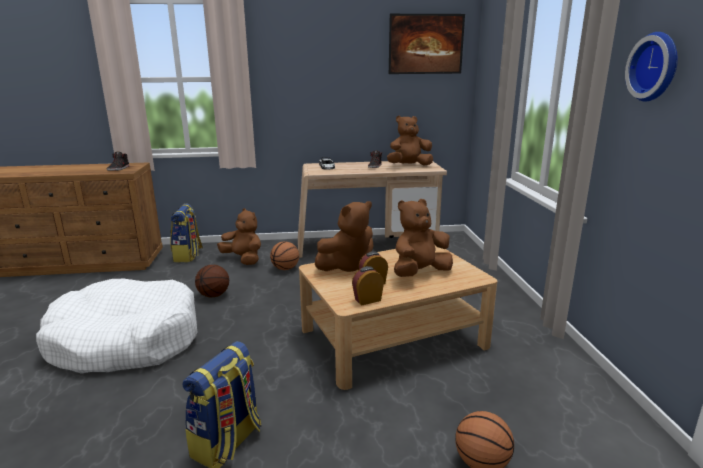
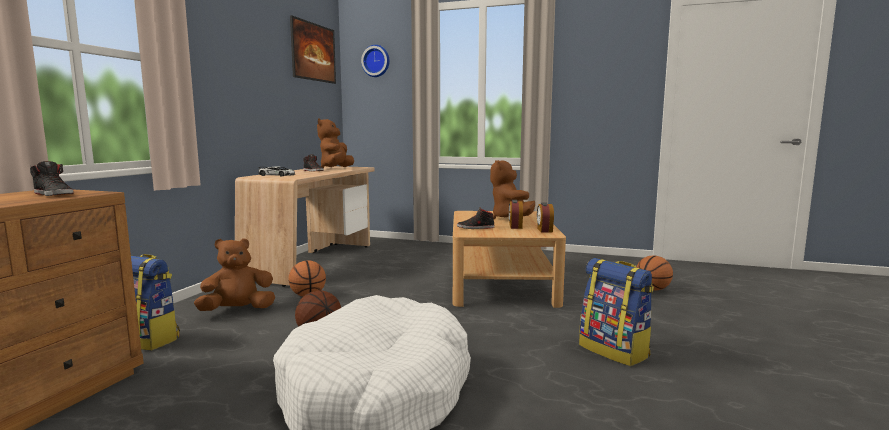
camera: 65 degrees left, 10 degrees down
(348, 266) = (475, 228): brown plush toy -> black shoe
(656, 67) = (580, 68): wall clock -> wall clock (376, 61)

